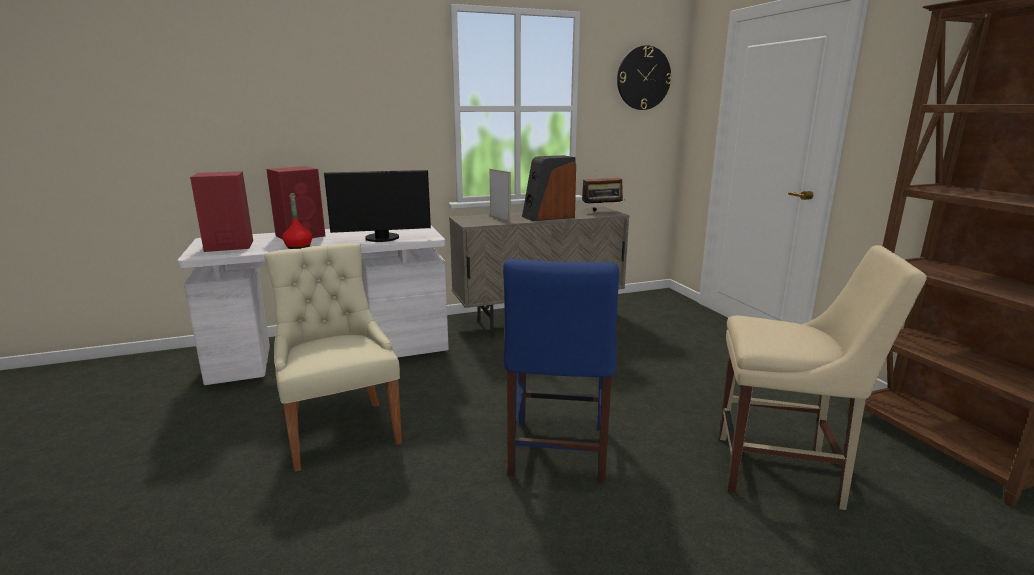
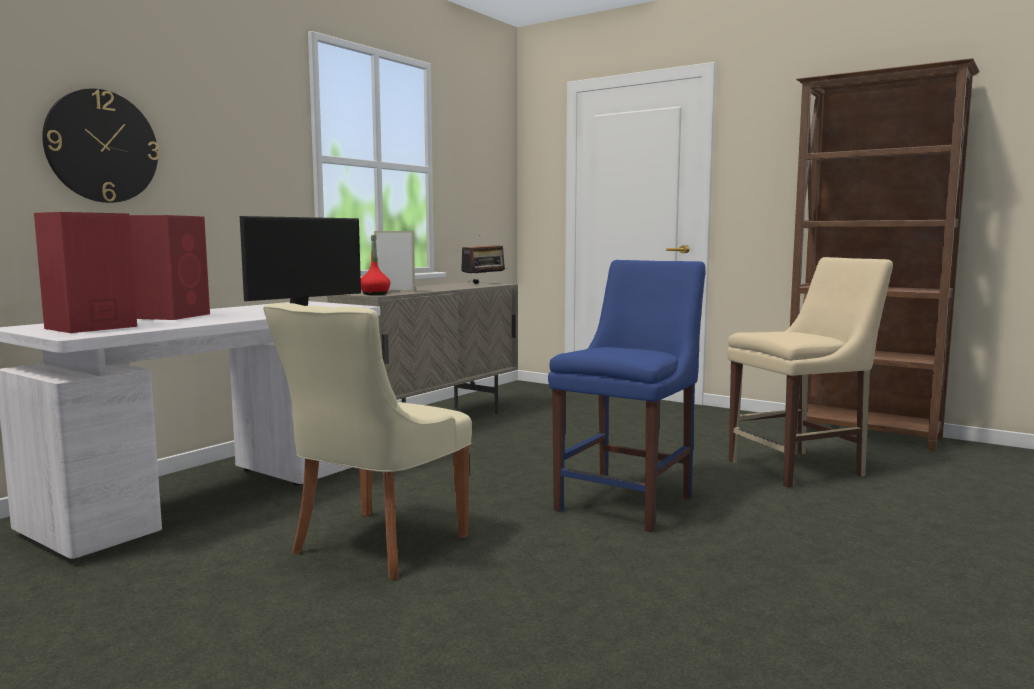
camera: 35 degrees left, 10 degrees down
(298, 247) = (210, 321): red bottle -> red bottle (375, 294)
(341, 431) = (375, 546): beige chair -> beige chair turned 90 degrees counterclockwise
(548, 217) = (443, 288): speaker -> none
(557, 453) = (628, 501): blue chair -> blue chair turned 120 degrees counterclockwise
(643, 78) = (484, 143): wall clock -> wall clock (102, 146)

